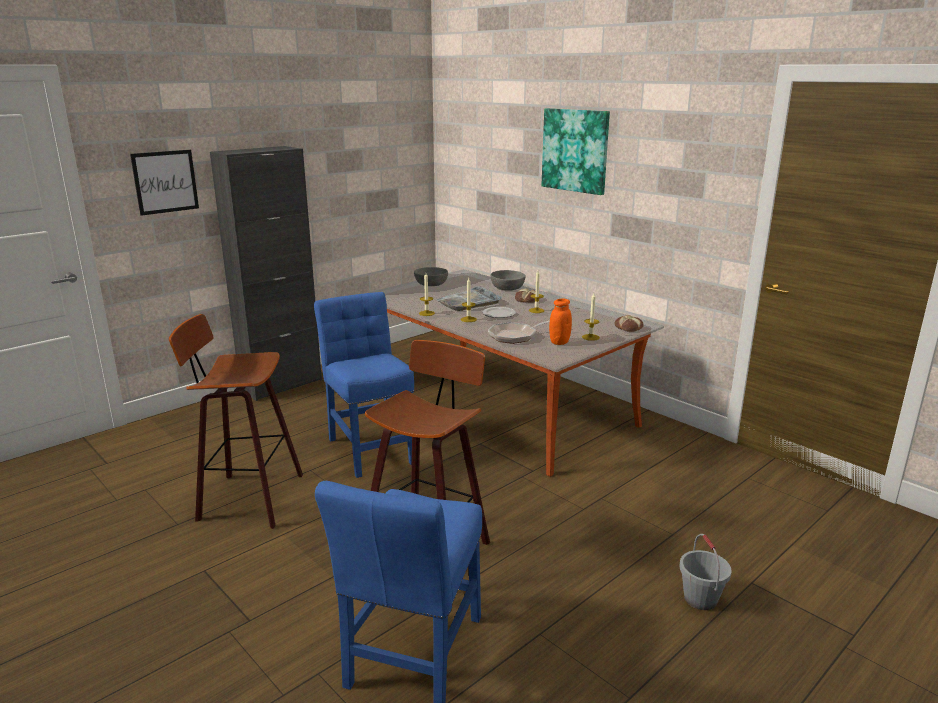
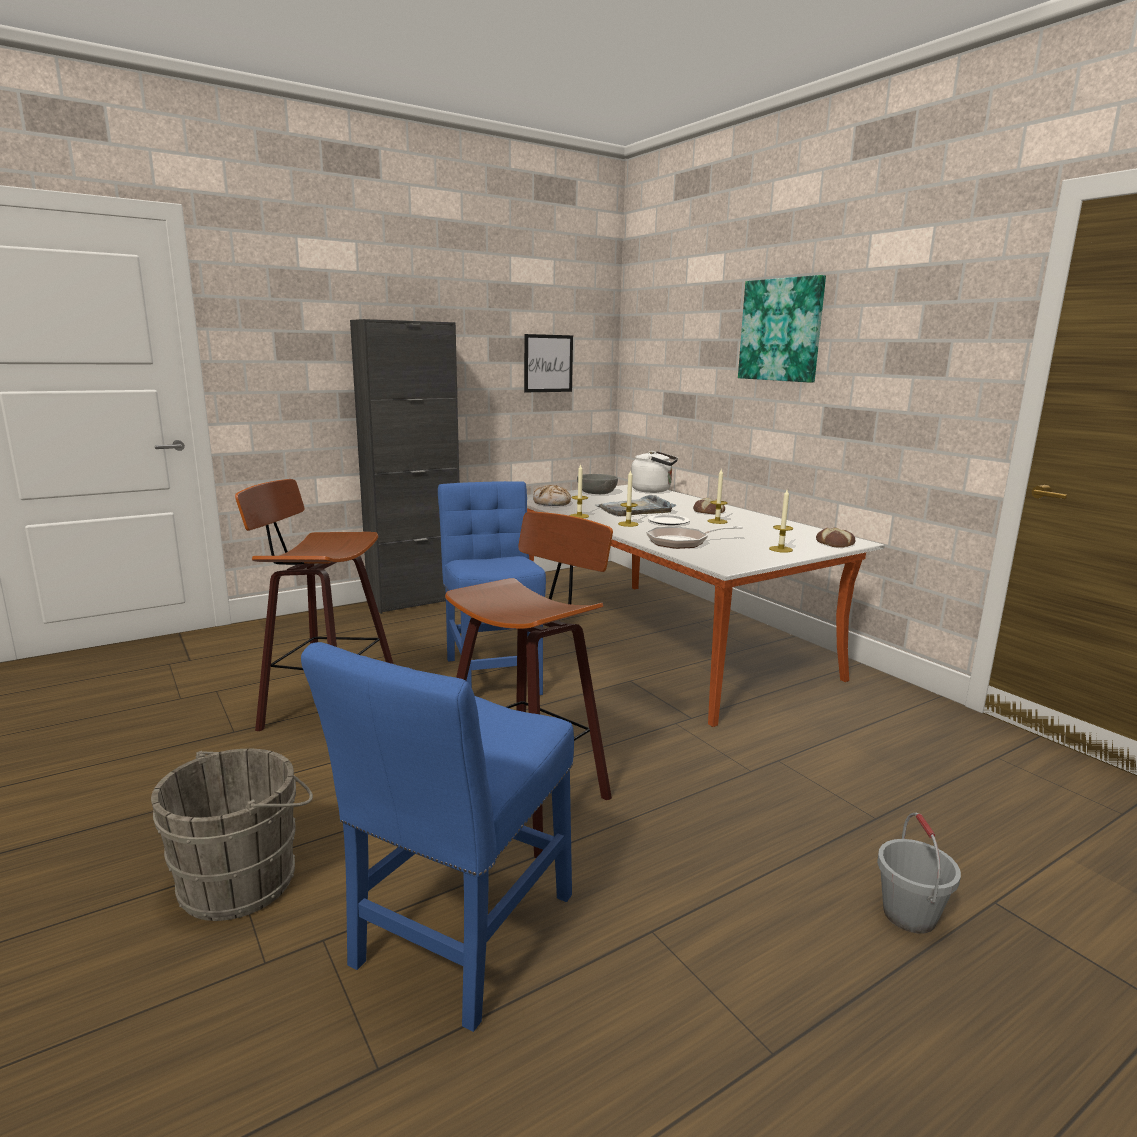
camera: 10 degrees right, 5 degrees down
(165, 182) = (296, 349): picture -> picture (548, 363)
(242, 640) = (245, 879): none -> grey bucket
(399, 300) = (552, 503): none -> bread
(476, 278) = (653, 490): none -> white kettle
(507, 288) = (688, 500): grey bowl -> none
(559, 342) = (737, 551): orange jar -> none

